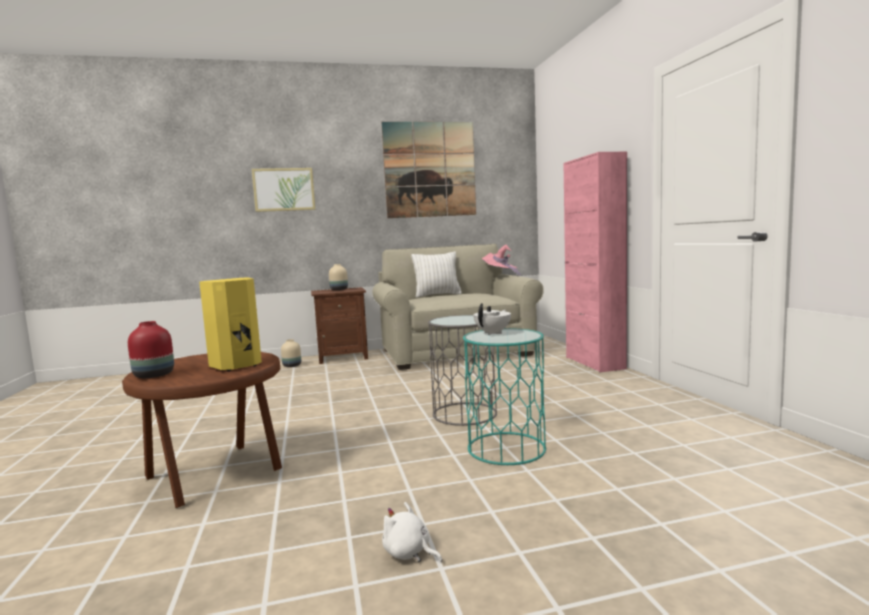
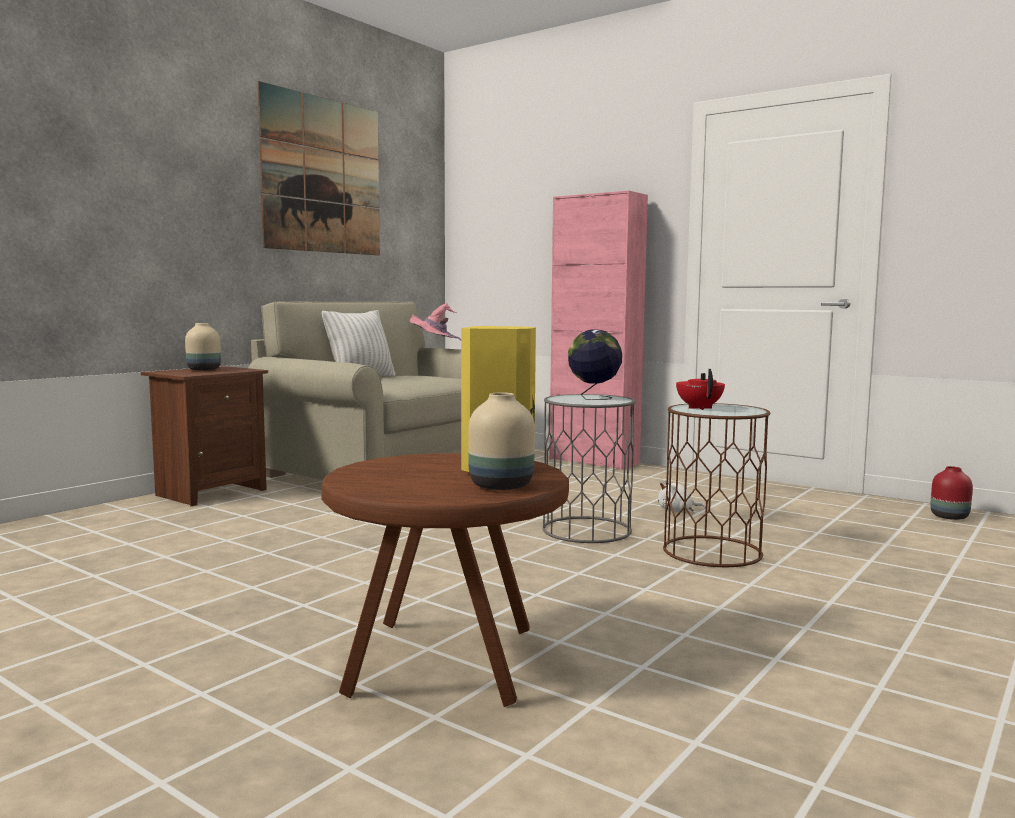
camera: 40 degrees left, 0 degrees up
(155, 375) = (425, 492): red vase -> red vase (949, 517)
(284, 189) = (92, 173): picture -> none
(291, 366) = (139, 515): beige vase -> beige vase (500, 486)
(409, 553) = (854, 650): white plush toy -> white plush toy (677, 511)
(464, 319) = (593, 398): none -> globe
(493, 333) = (699, 408): white teapot -> red teapot
(506, 448) = (711, 551): turquoise side table -> brown side table

